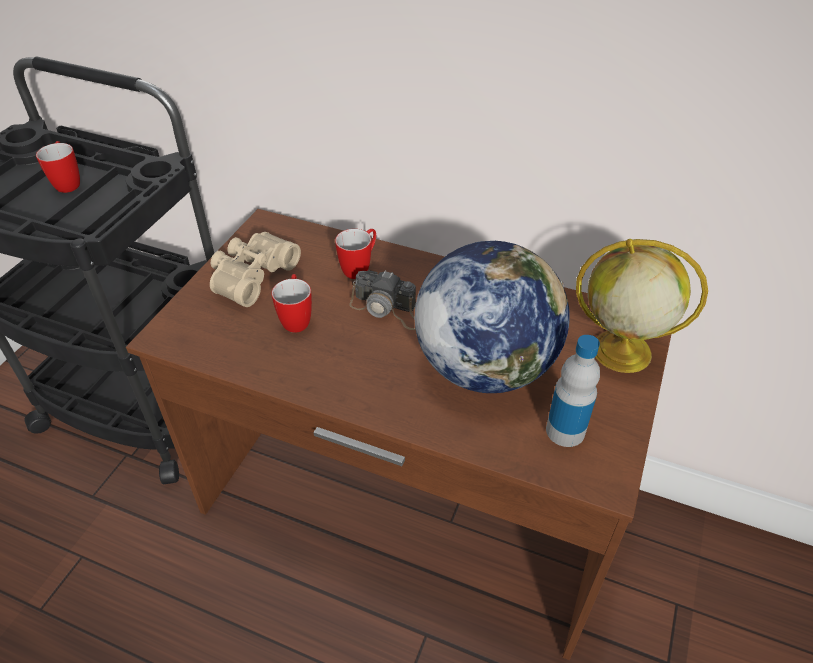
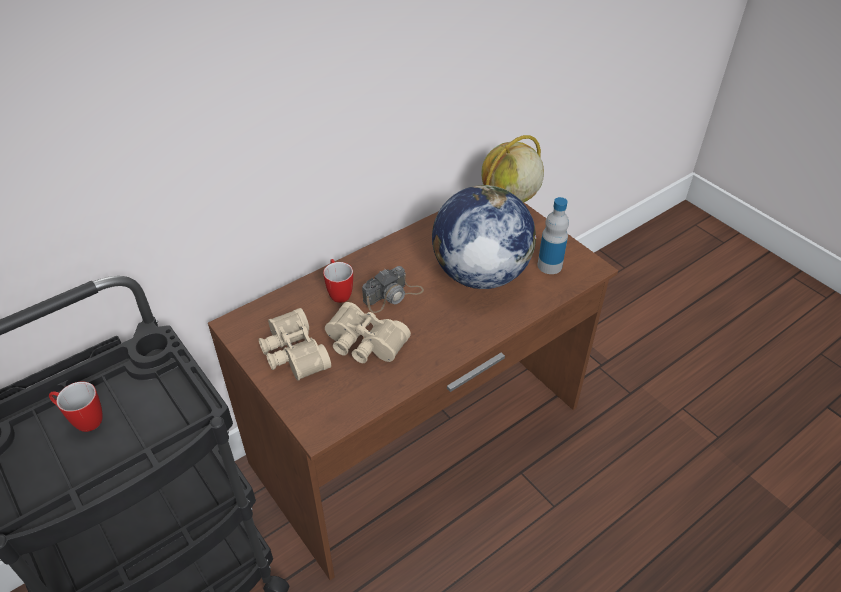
camera: 60 degrees left, 0 degrees up
(296, 318) = (363, 345): mug -> beige binoculars

